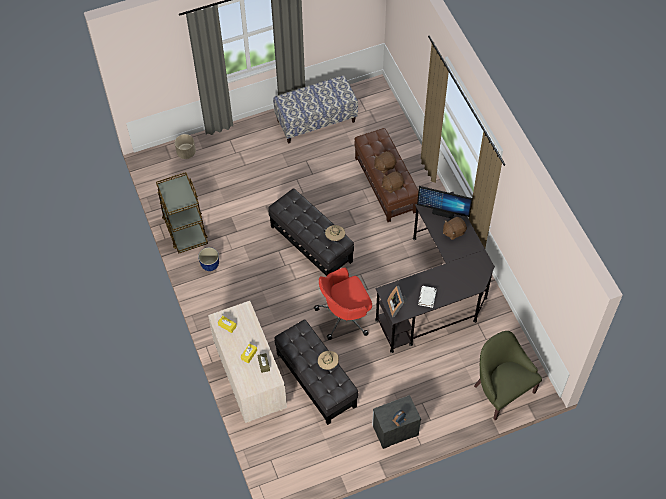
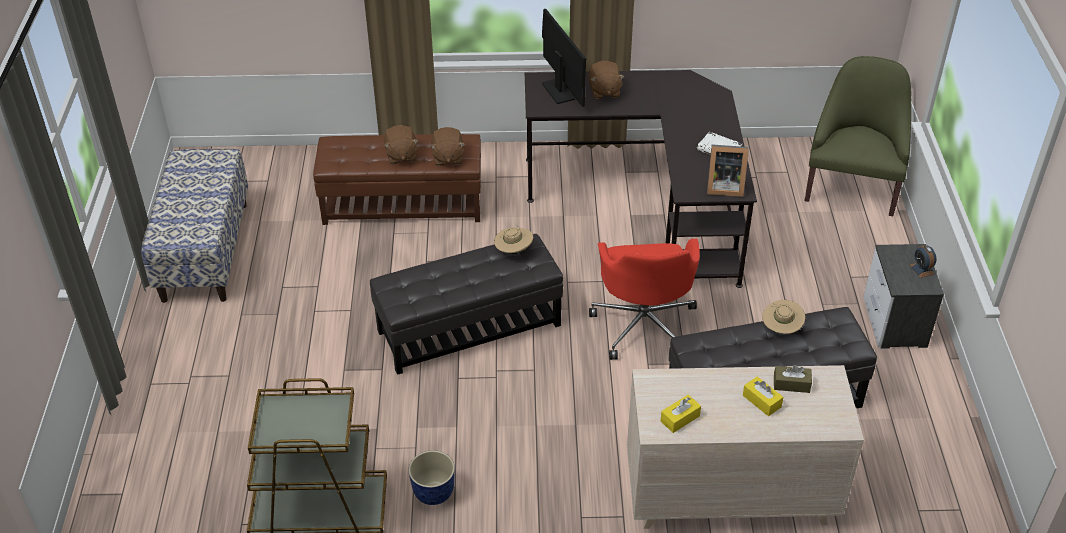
camera: 70 degrees left, 15 degrees down
(186, 152) = (127, 462): beige planter -> none
(443, 211) = (558, 91): monitor -> monitor turned 60 degrees counterclockwise
(501, 390) = (852, 186): green armchair -> green armchair turned 120 degrees clockwise

